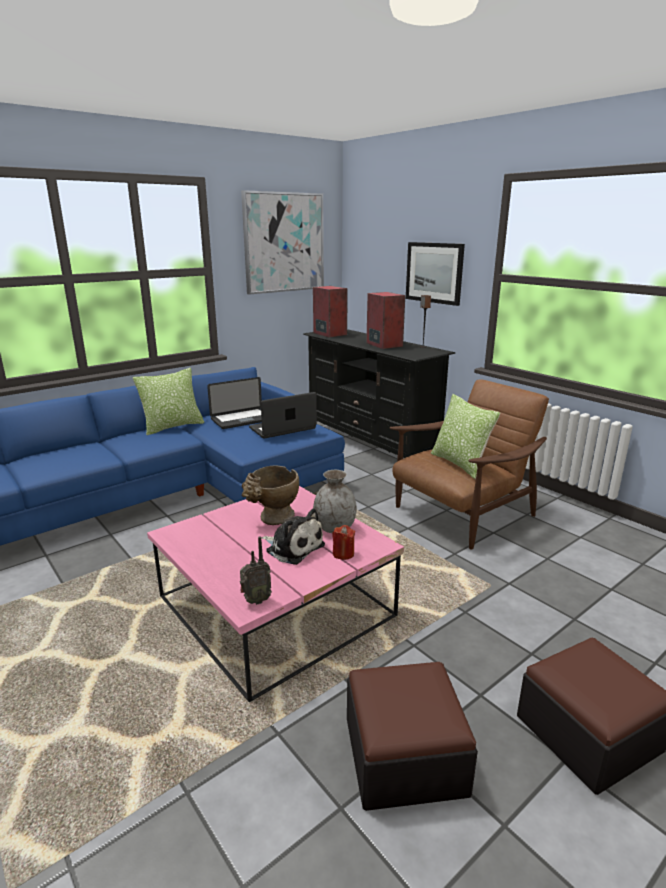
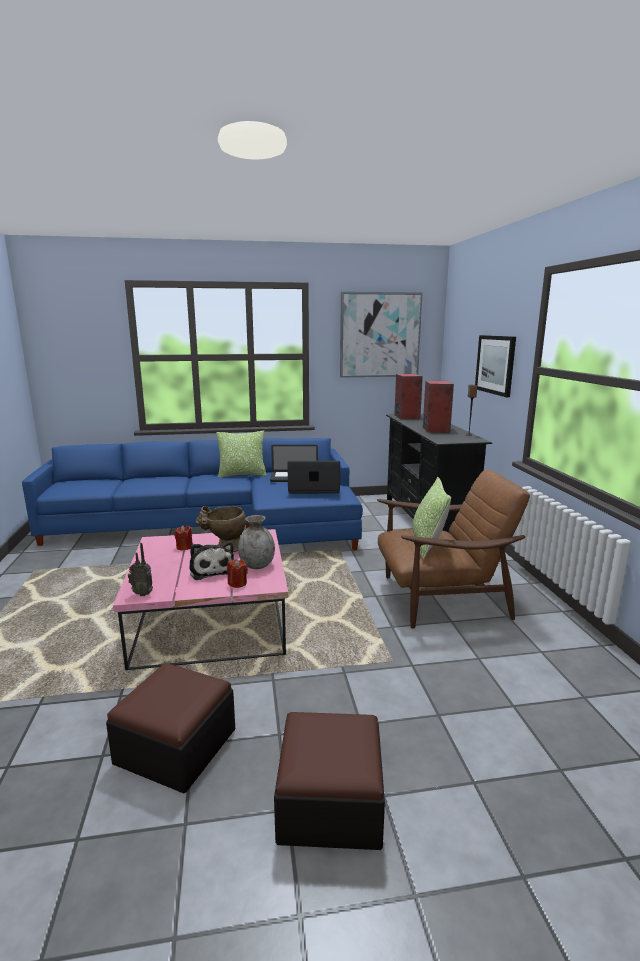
camera: 30 degrees right, 5 degrees down
(222, 530) = (184, 547): none -> red candle

